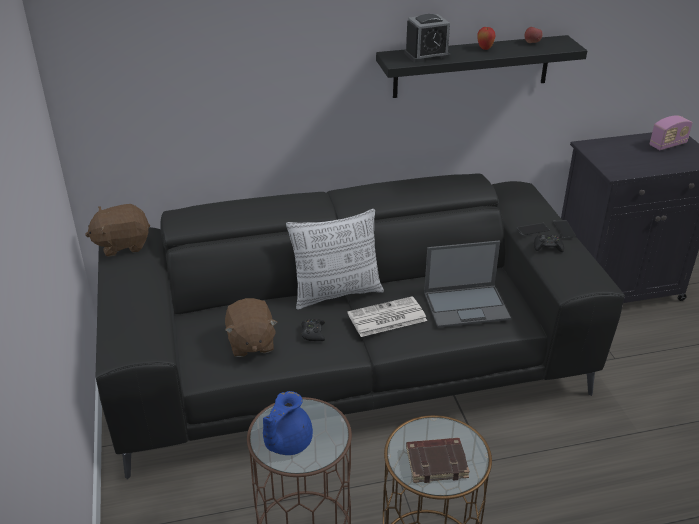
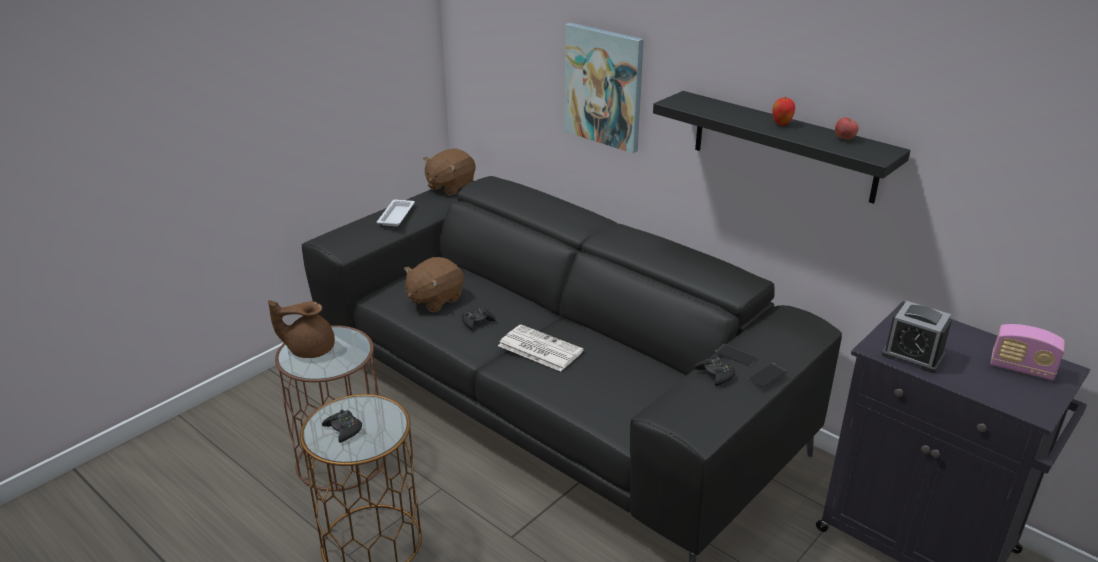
camera: 55 degrees right, 5 degrees down
(122, 244) = (450, 187): brown plush toy -> brown plush toy turned 90 degrees counterclockwise
(137, 294) = (397, 215): none -> white tray
(286, 443) = (309, 349): blue teapot -> brown teapot
(288, 75) = (604, 87): none -> picture
(337, 293) = (546, 313): pillow -> none
(426, 55) = (714, 107): alarm clock -> alarm clock (912, 355)
(437, 462) = (343, 429): brown book -> black game controller
(467, 305) = (610, 386): laptop -> none

